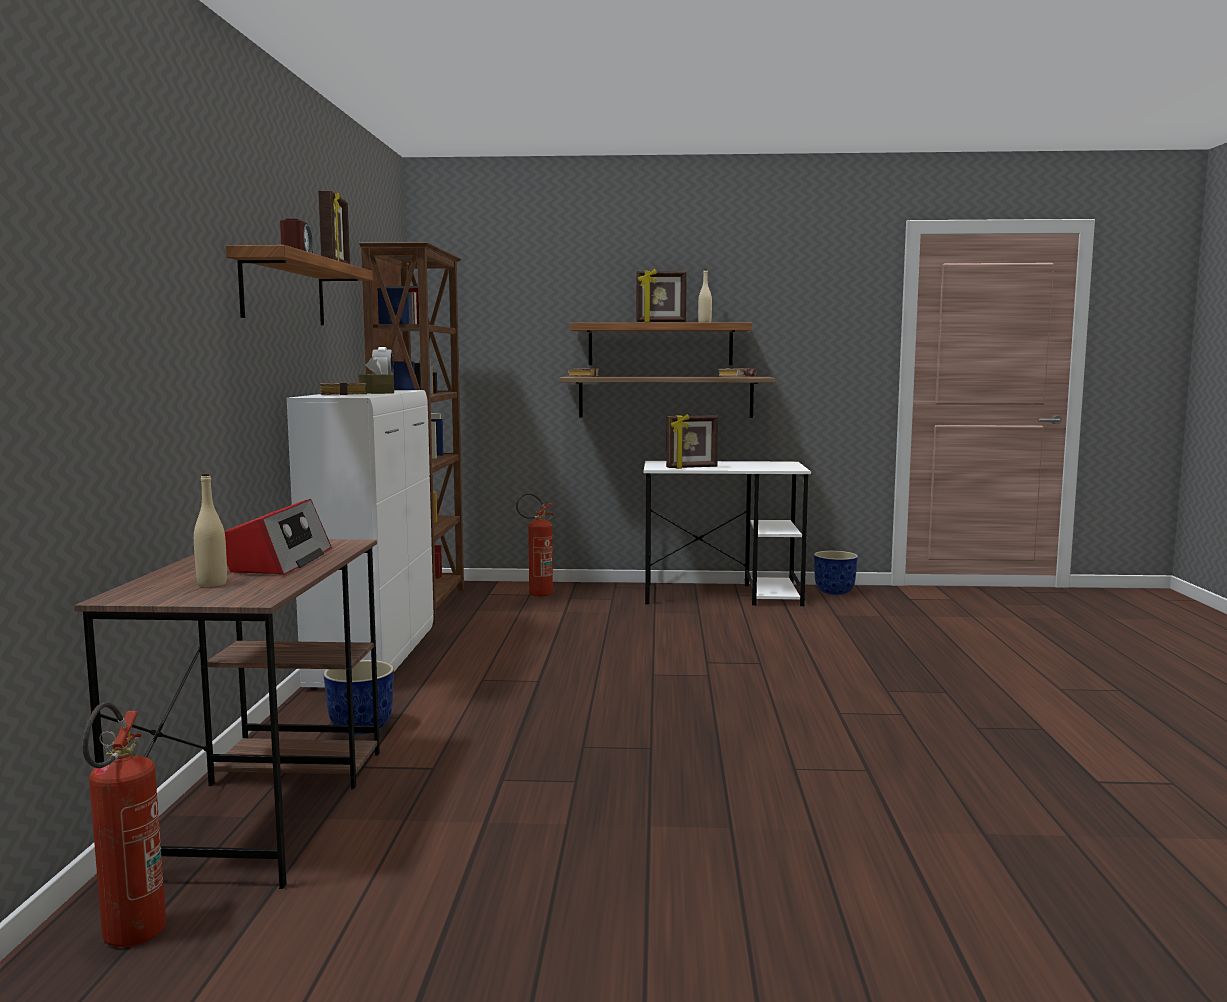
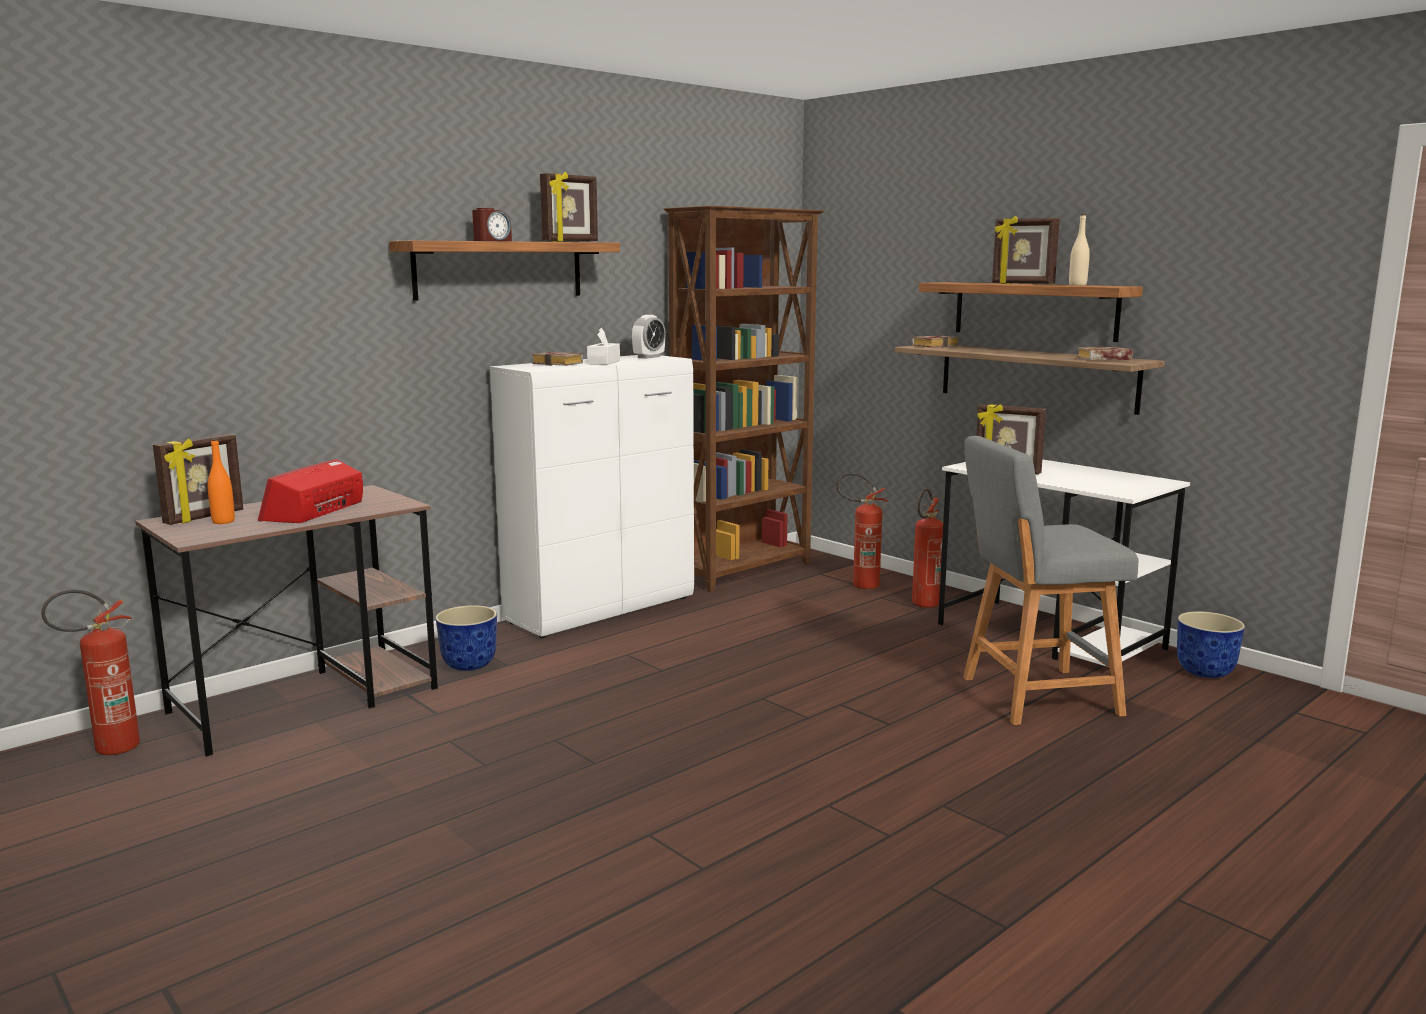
camera: 45 degrees right, 5 degrees up
(166, 586) = (205, 517): none -> picture frame
(212, 584) = (223, 522): beige bottle -> orange bottle
(280, 561) = (315, 511): radio -> radio turned 150 degrees clockwise
(376, 393) = (603, 362): brown tissue box -> white tissue box
(609, 596) = (923, 605): none -> fire extinguisher
(791, 626) = (1033, 696): none -> grey stool

